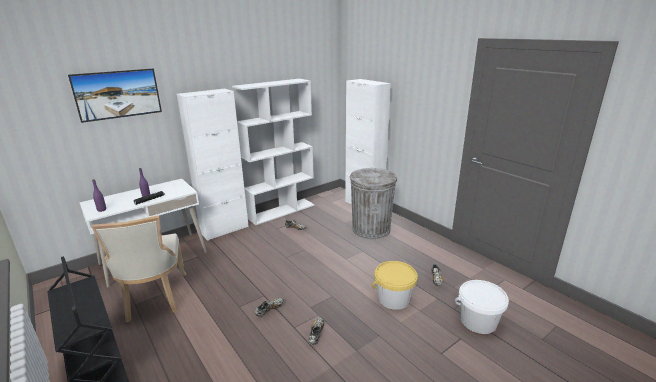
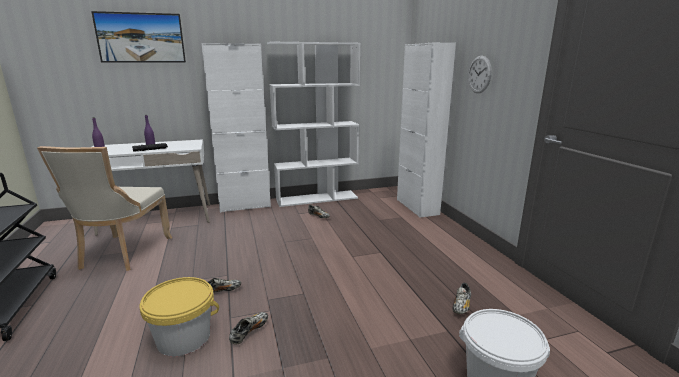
camera: 20 degrees right, 5 degrees down
(371, 229) = (408, 231): grey trash can -> none
(393, 299) = (382, 315): yellow bucket -> yellow bucket (184, 338)
(413, 109) = (479, 74): none -> wall clock

